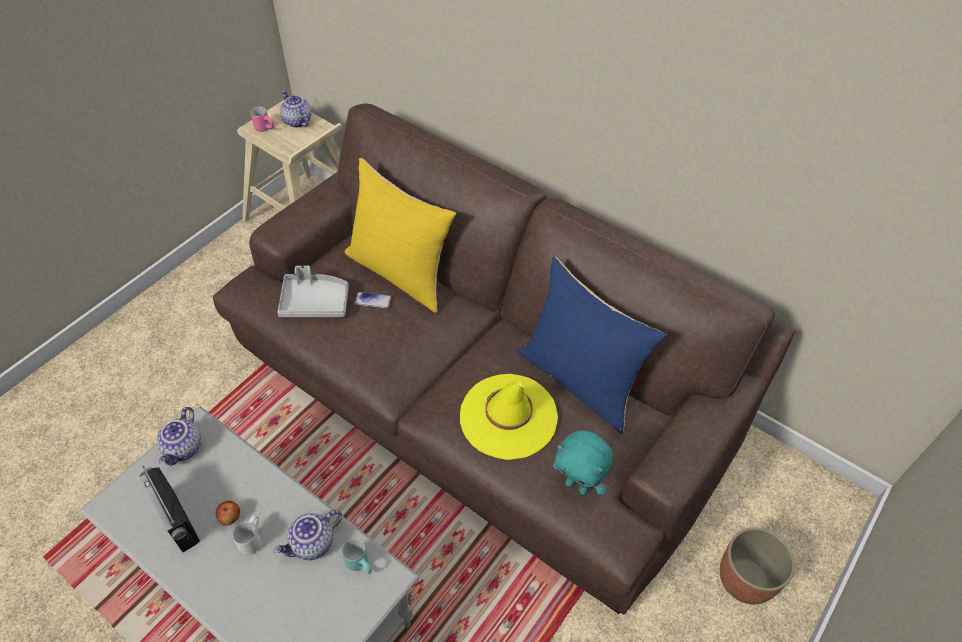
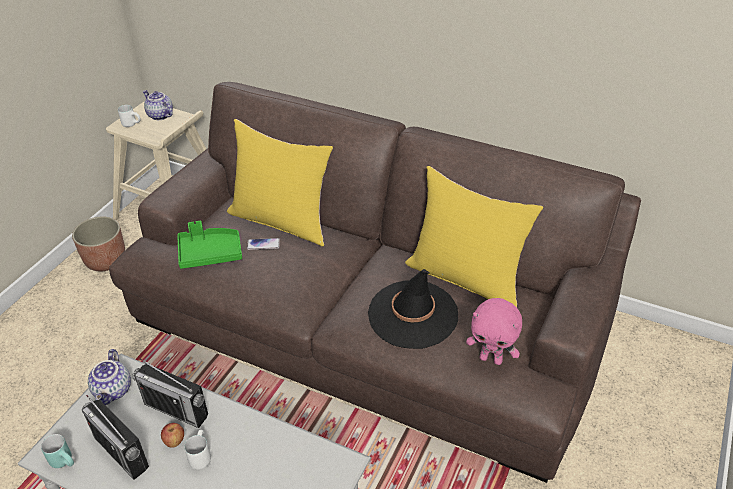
camera: 10 degrees left, 10 degrees down
(240, 482) = (176, 409): none -> radio
(266, 128) = (132, 124): pink mug -> white mug
(313, 544) = (261, 449): teapot -> none
(315, 302) = (210, 253): grey tray -> green tray
(361, 563) = (312, 456): turquoise mug -> turquoise mug (65, 461)
(508, 416) = (413, 314): yellow hat -> black hat
(578, 486) = (491, 359): turquoise plush toy -> pink plush toy
(580, 380) = (466, 277): blue pillow -> yellow pillow
(746, 579) = (648, 432): planter -> planter (106, 260)

